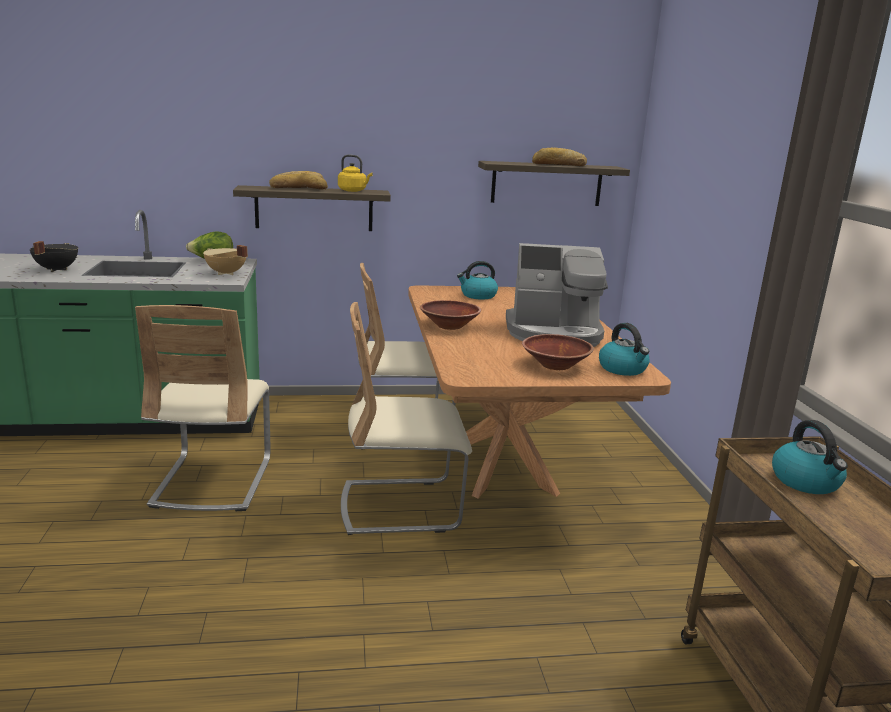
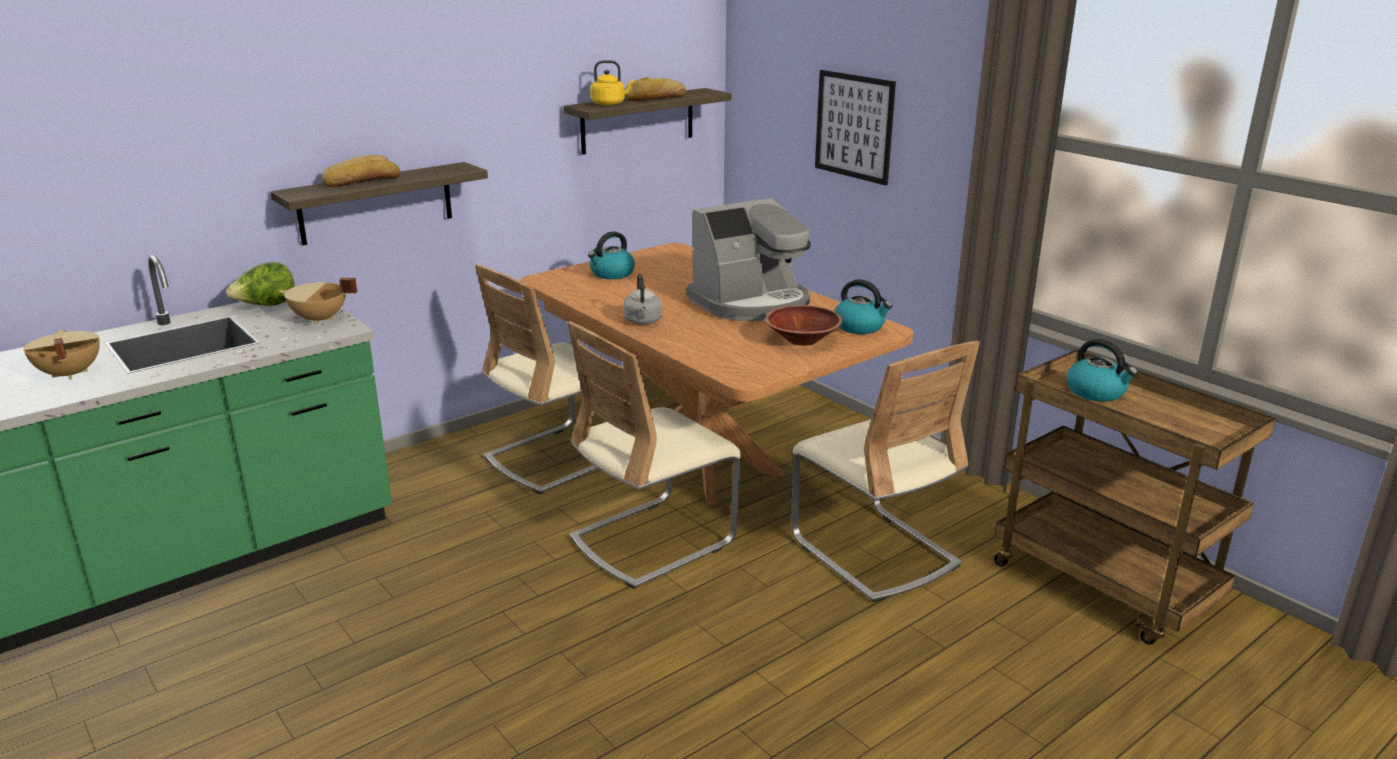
camera: 30 degrees left, 5 degrees up
(55, 269) = (68, 374): black cooking pot -> beige cooking pot
(213, 481) = (415, 590): beige chair -> beige chair (873, 552)
(353, 191) = (432, 171): yellow kettle -> yellow kettle (610, 104)
(449, 326) = (643, 322): brown bowl -> grey kettle
(708, 200) = (854, 126): none -> picture

